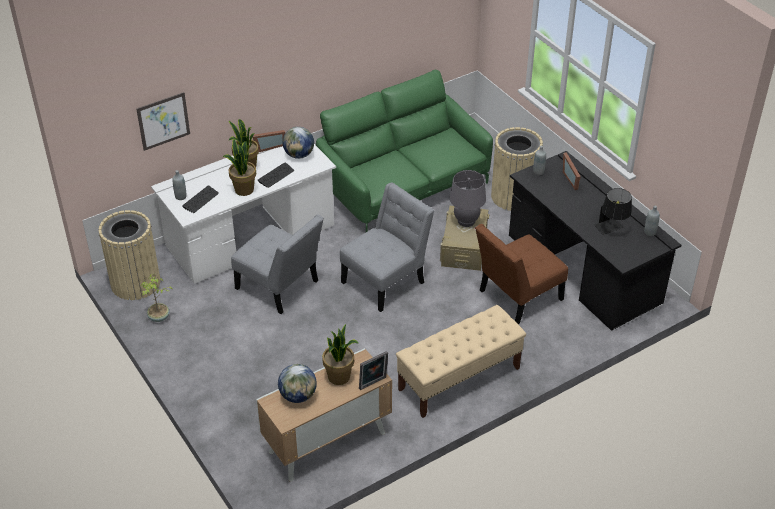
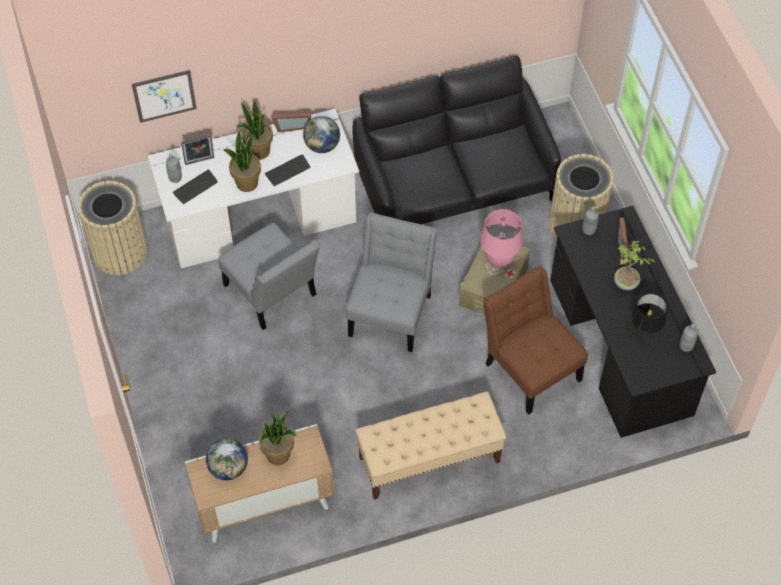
camera: 15 degrees right, 15 degrees up
(159, 318) = (133, 304): potted plant -> potted plant (626, 283)
(373, 384) = (311, 472): picture frame -> picture frame (200, 162)
(386, 280) = (391, 311): grey chair -> grey chair turned 45 degrees counterclockwise
(404, 185) = (453, 182): green sofa -> black sofa
(466, 221) = (499, 260): grey table lamp -> pink table lamp
(517, 297) = (530, 367): brown chair -> brown chair turned 75 degrees clockwise

